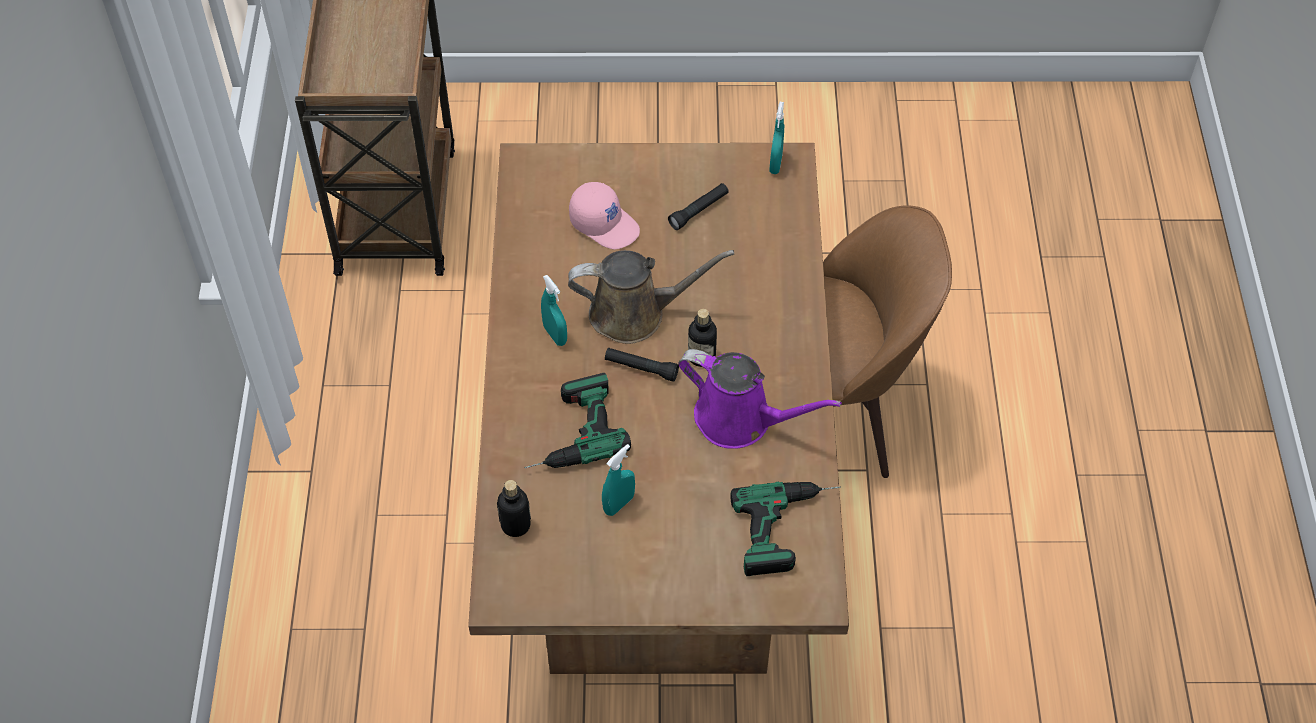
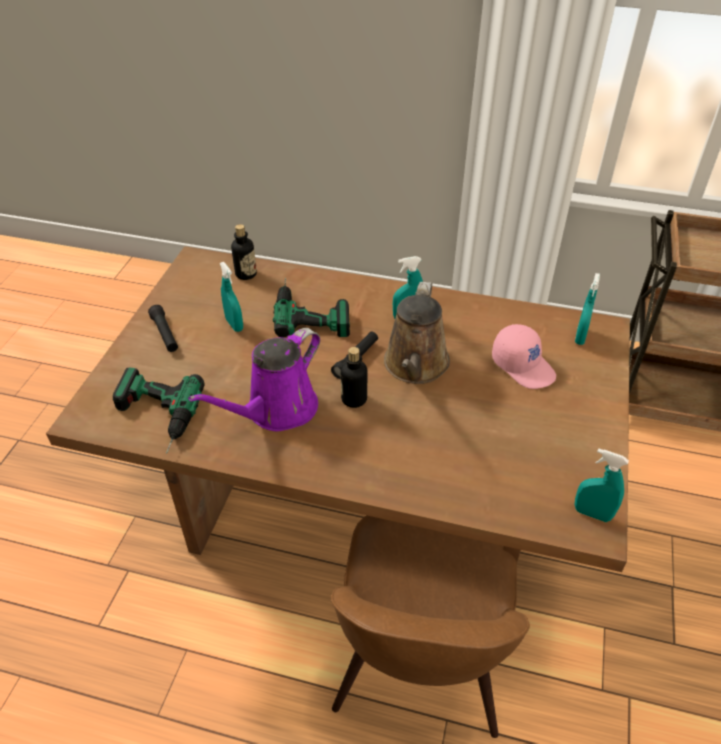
camera: 105 degrees right, 10 degrees down
(544, 181) = (580, 337): none -> turquoise spray bottle
(605, 224) = (523, 366): pink cap -> pink cap turned 90 degrees counterclockwise
(699, 211) = (530, 433): black flashlight -> black flashlight (165, 334)

